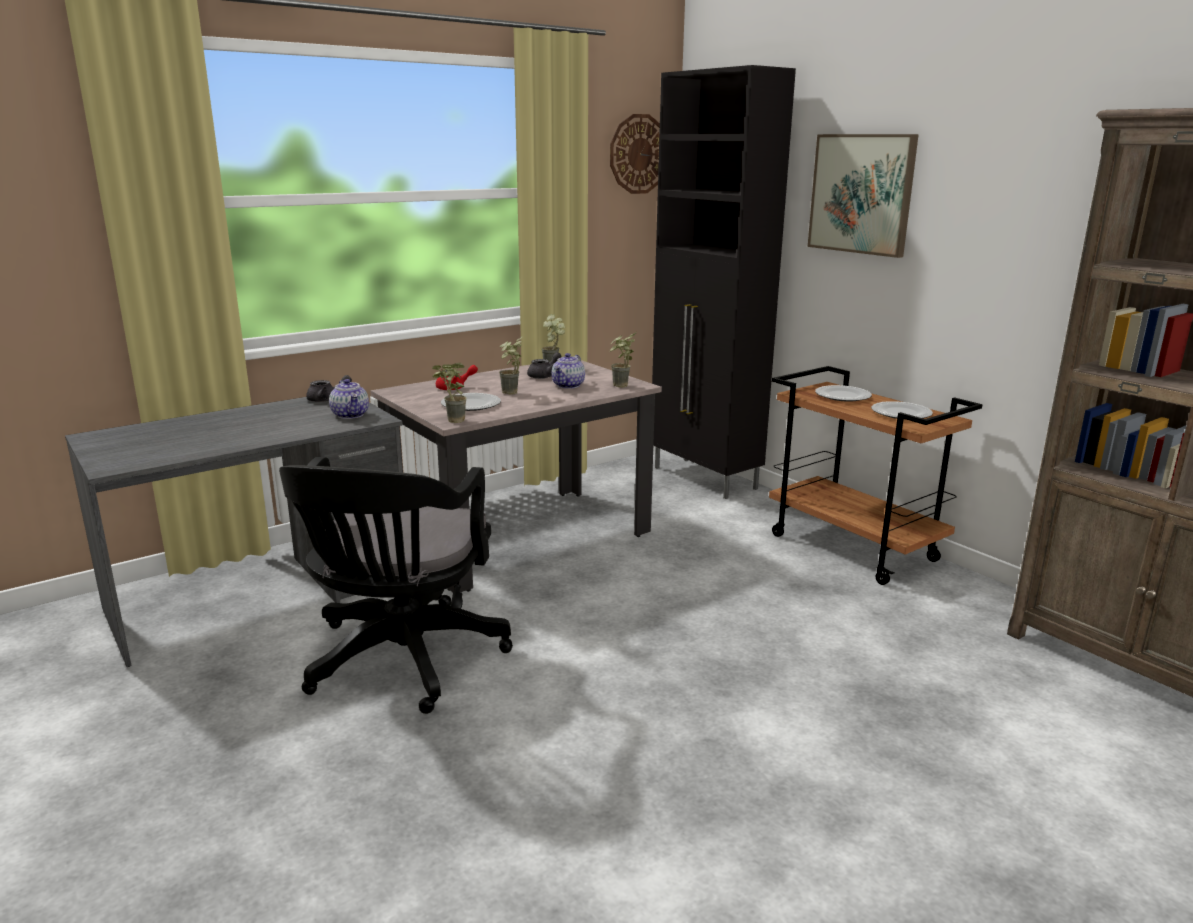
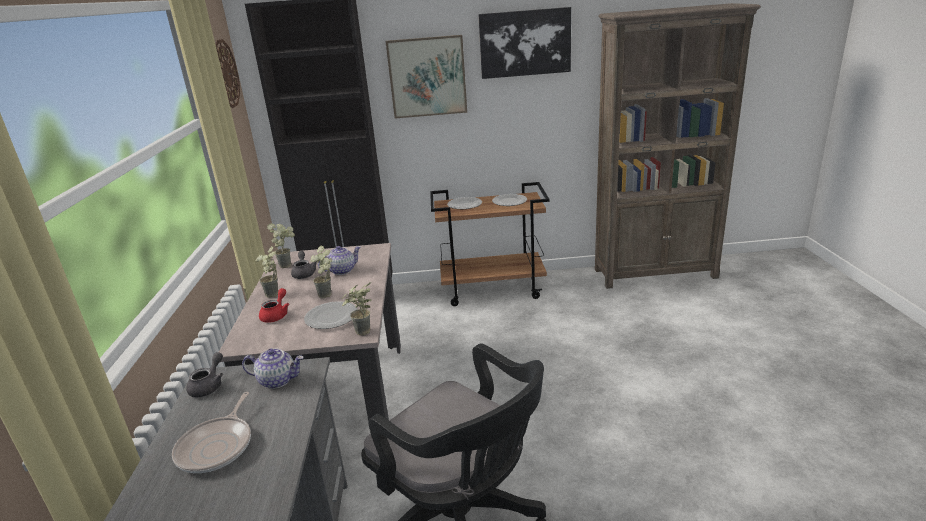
camera: 55 degrees left, 5 degrees up
(252, 422) = (217, 446): none -> frying pan
(568, 385) = (342, 270): teapot -> teapot turned 90 degrees counterclockwise
(620, 387) = (372, 254): potted plant -> potted plant (274, 296)
(1010, 157) = (525, 43): none -> picture

